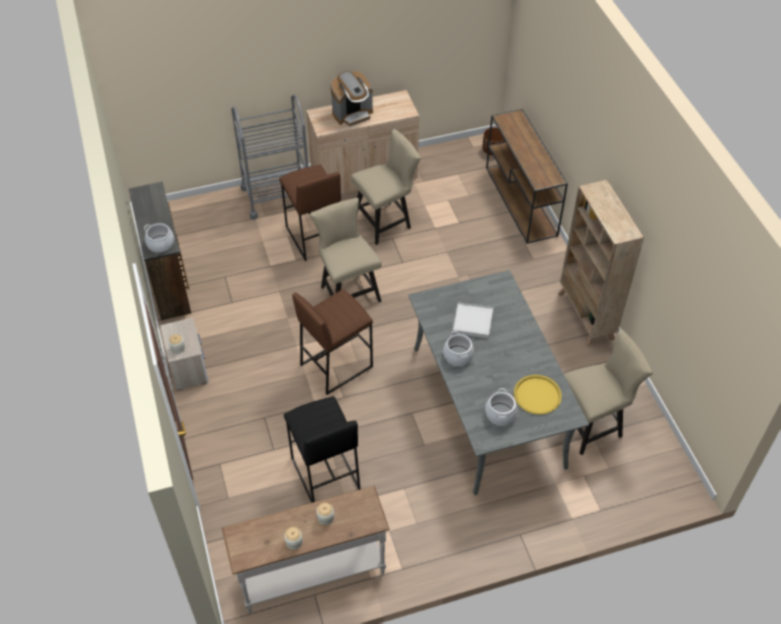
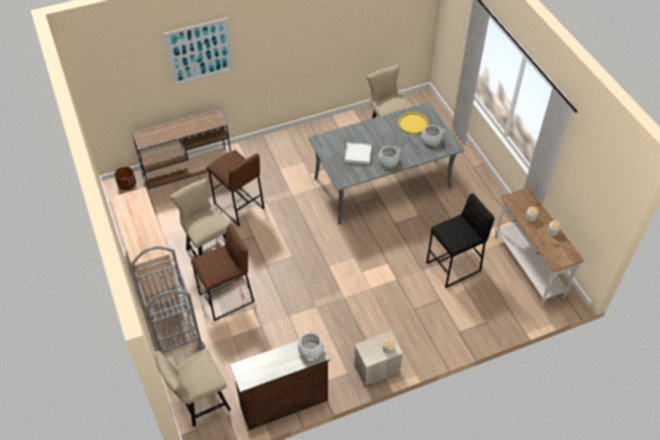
camera: 95 degrees left, 0 degrees up
(336, 365) = (359, 270): brown stool -> brown stool (238, 206)
(347, 291) = (286, 269): beige chair -> beige chair (199, 403)
(352, 114) = (140, 231): coffee machine -> none
(578, 97) = (199, 51): none -> picture
(585, 316) = (300, 135): beige bookcase -> none

